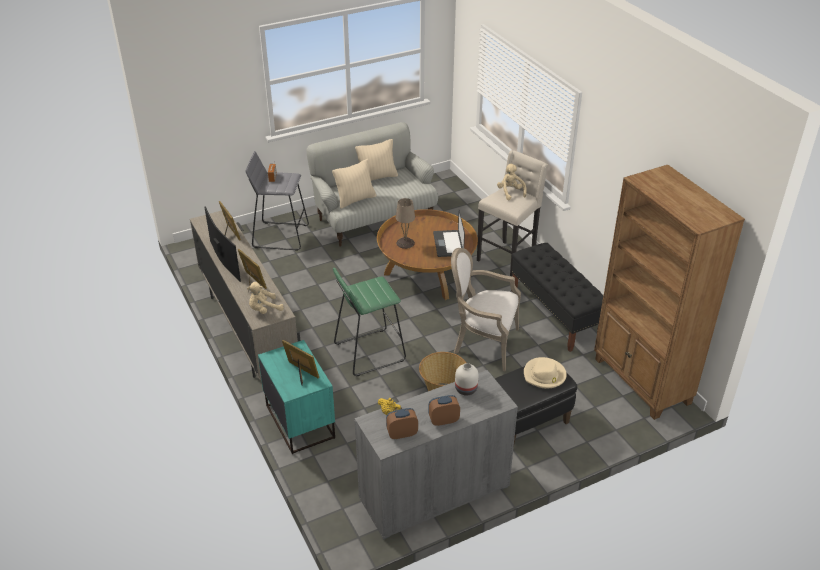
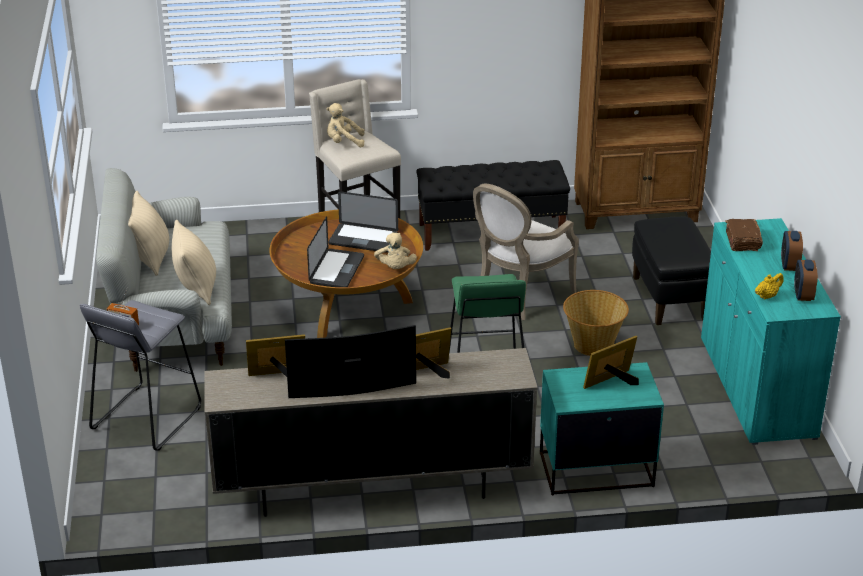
camera: 70 degrees left, 5 degrees down
(264, 309) = (497, 370): beige plush toy -> beige plush toy (395, 268)
(405, 243) = (336, 270): beige table lamp -> laptop
(434, 492) = (756, 388): grey cabinet -> turquoise cabinet
(465, 389) = (742, 242): white vase -> brown book
(544, 375) = (668, 229): beige hat -> none

